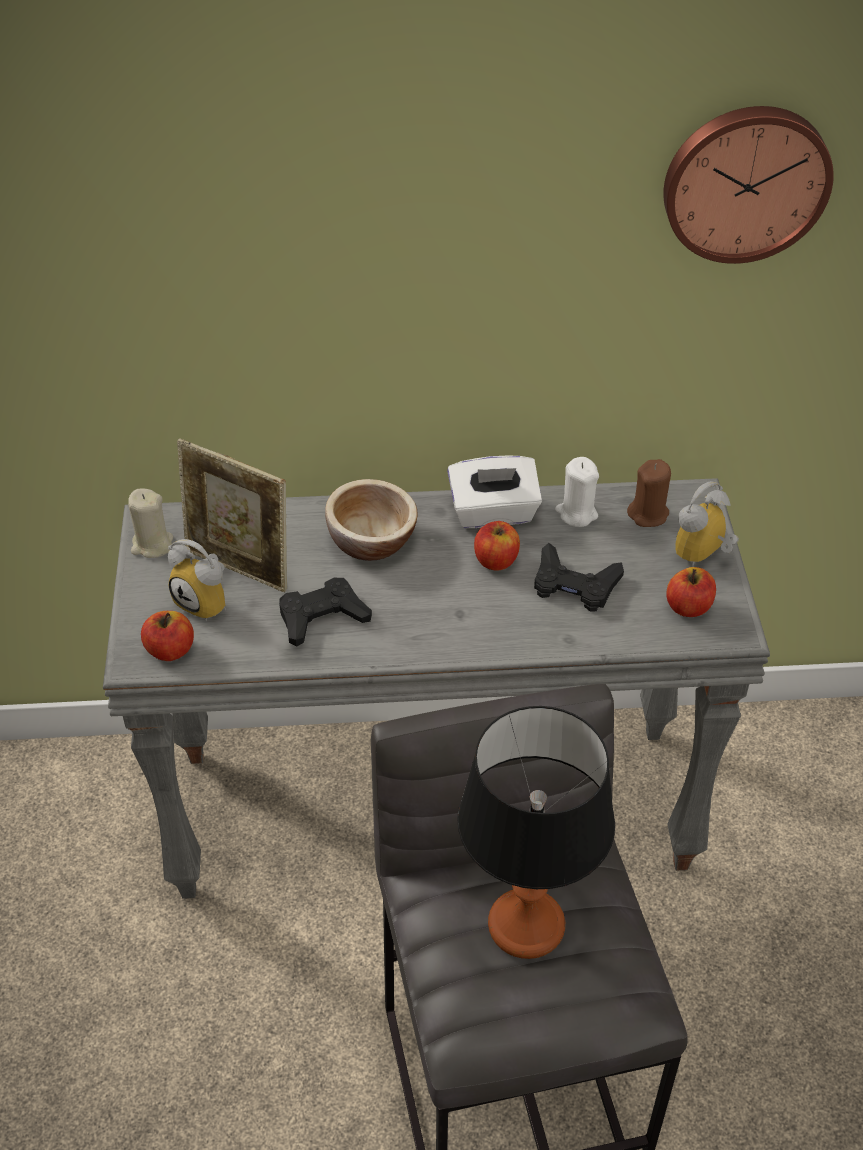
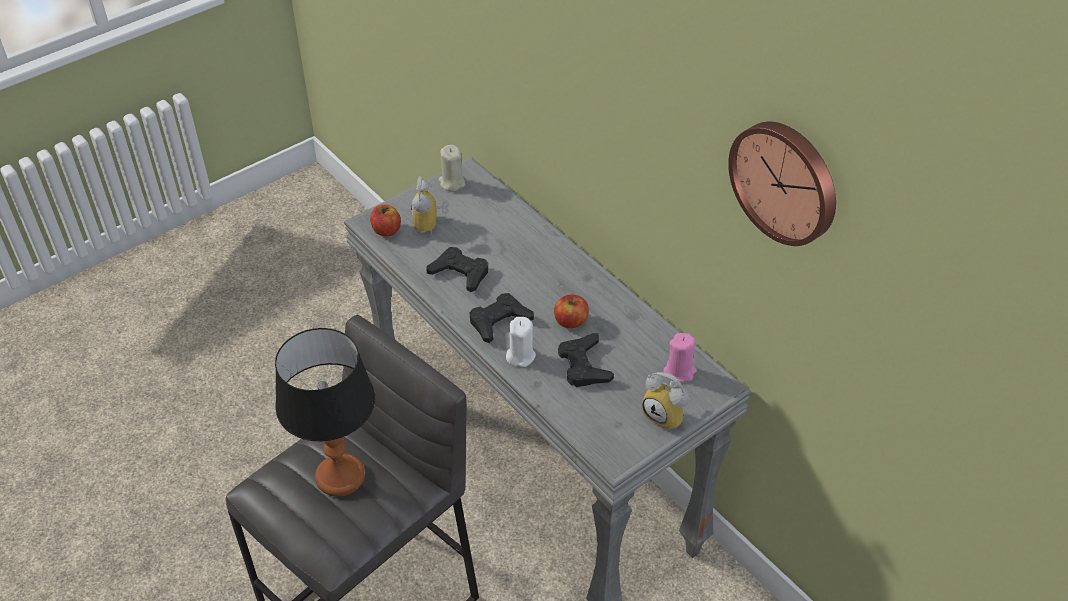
camera: 55 degrees right, 0 degrees up
(240, 567) = (466, 223): picture frame -> none
(371, 540) = (536, 262): bowl -> none
(438, 622) = (499, 321): none -> black game controller
(493, 513) = (609, 301): white tissue box -> none
(576, 513) = (646, 337): white candle -> white candle (520, 356)
(648, 514) = (679, 371): brown candle -> pink candle
(688, 607) = (615, 427): apple -> none
(703, 557) = (667, 415): alarm clock -> alarm clock turned 150 degrees counterclockwise

